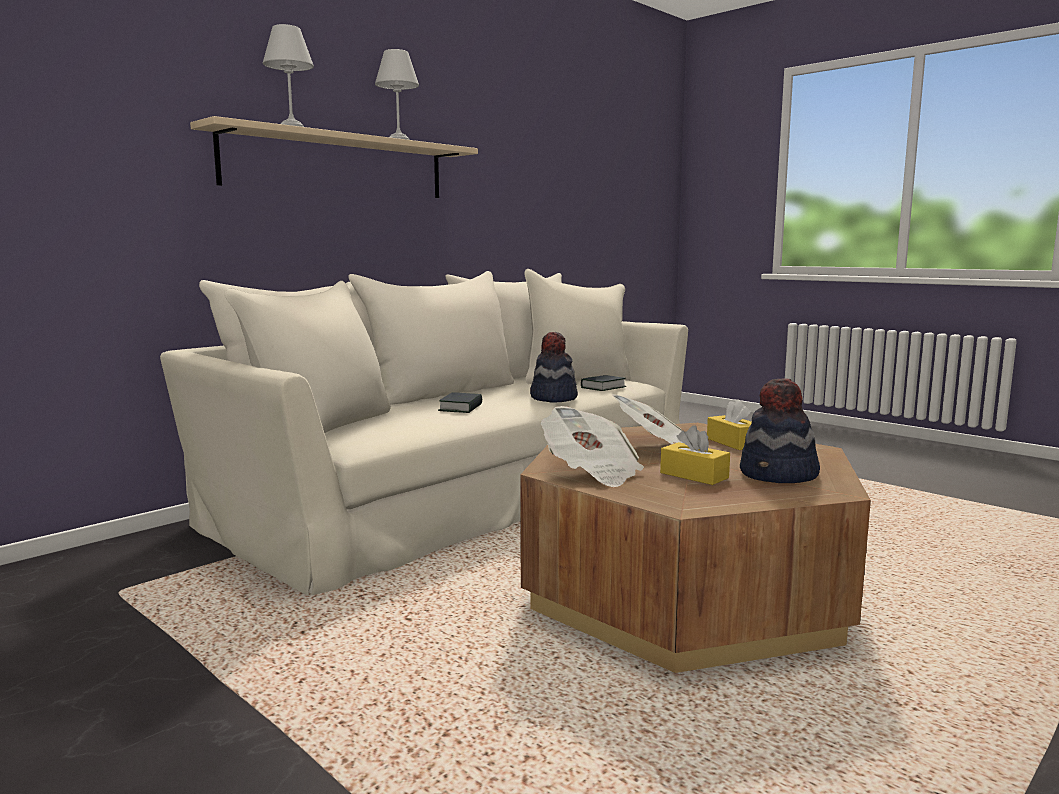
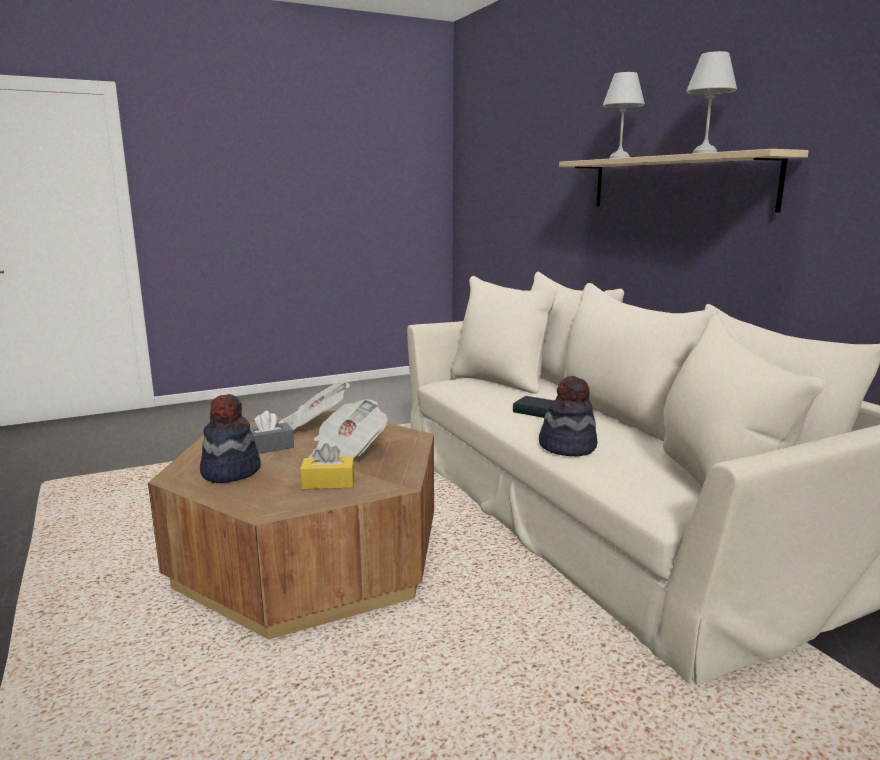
camera: 110 degrees right, 5 degrees up
(603, 387) = (629, 480): book -> none
(694, 475) = (269, 447): yellow tissue box -> grey tissue box

